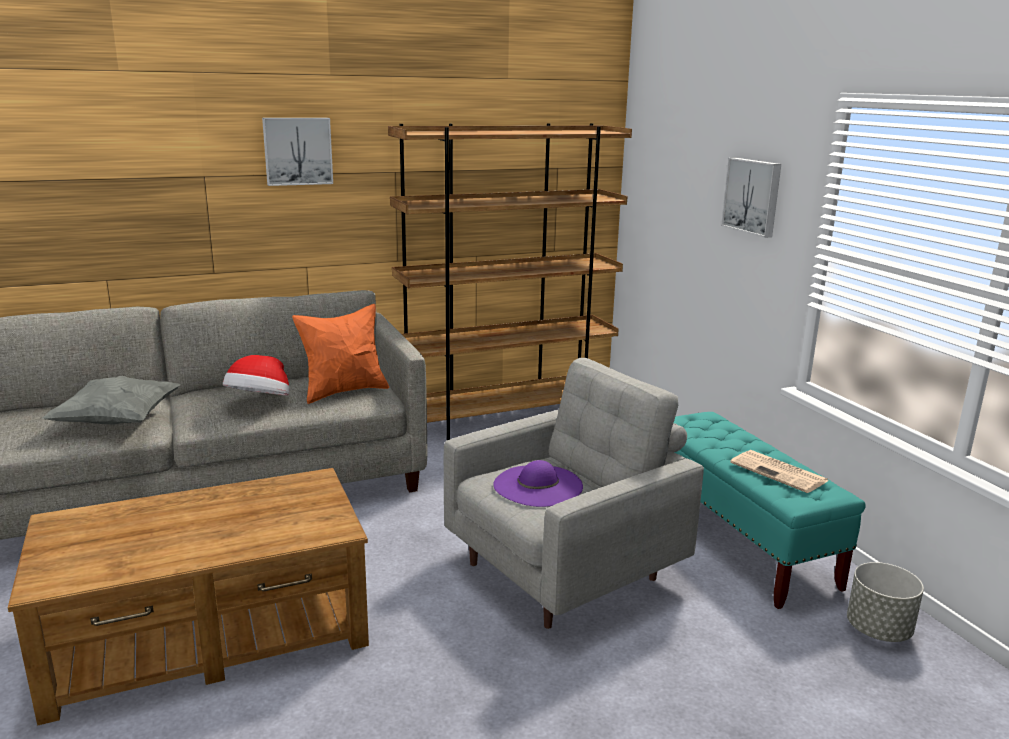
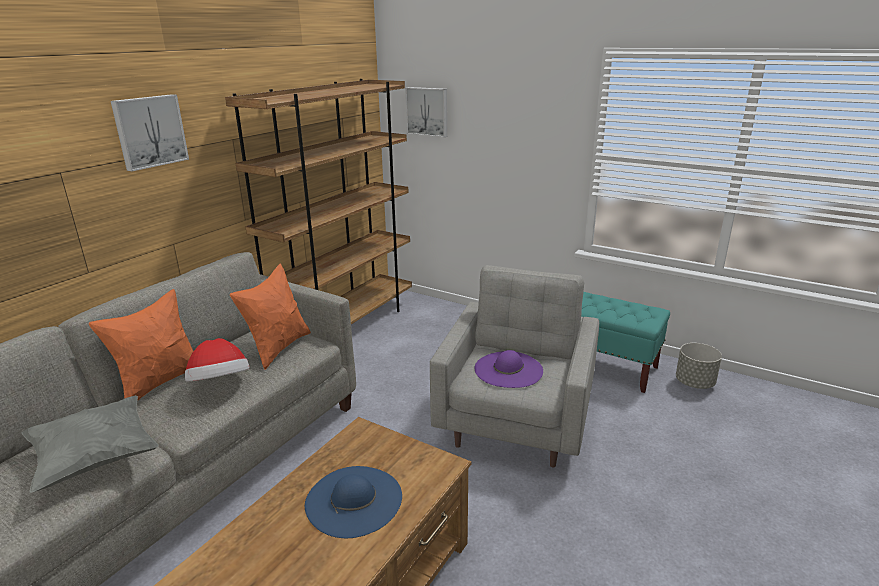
camera: 35 degrees left, 5 degrees up
(226, 387) = (160, 382): none -> orange pillow
(233, 522) = (354, 500): none -> blue hat
(753, 196) = (527, 124): picture -> picture (427, 111)
(780, 472) = (616, 307): newspaper -> none

